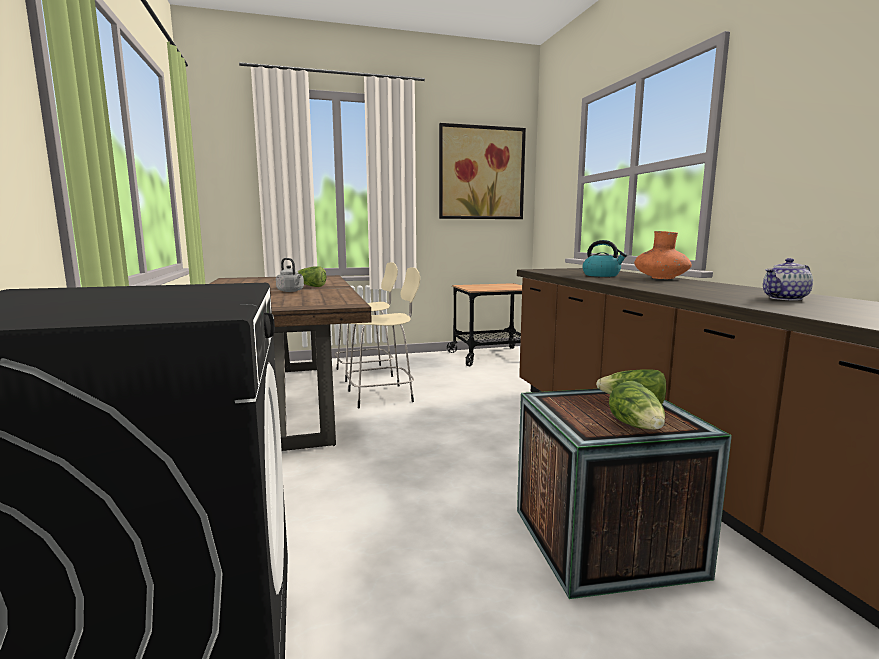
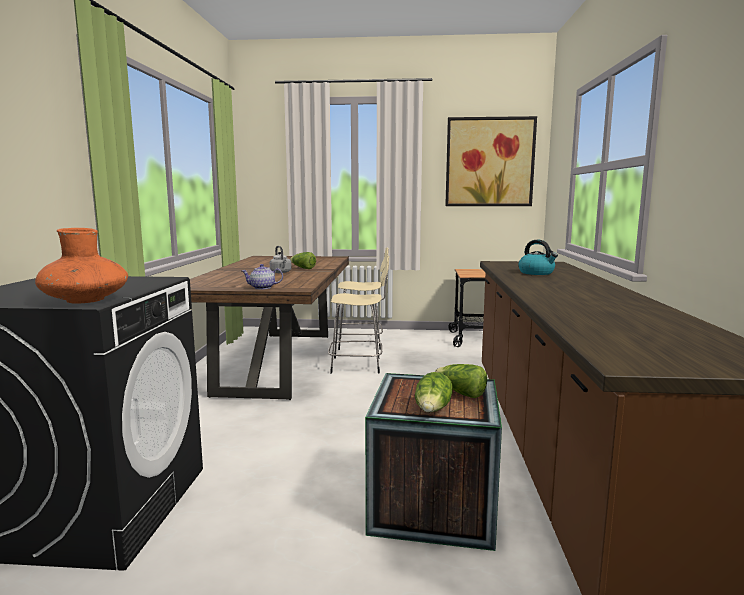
camera: 20 degrees right, 0 degrees up
(661, 278) = (585, 280): orange vase -> orange vase (86, 300)
(785, 298) = (621, 312): teapot -> teapot (262, 288)

